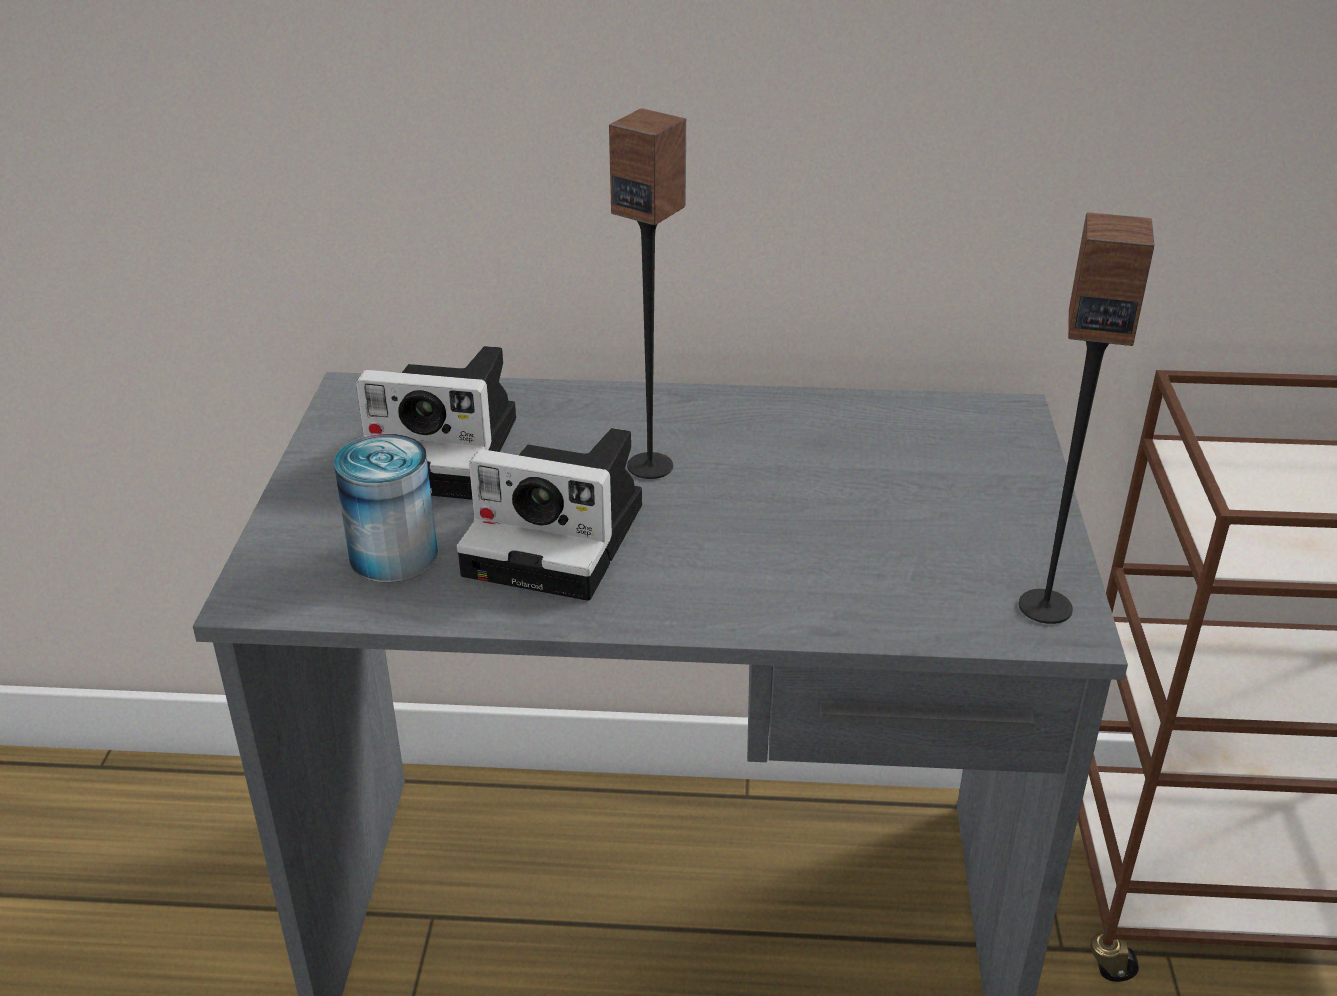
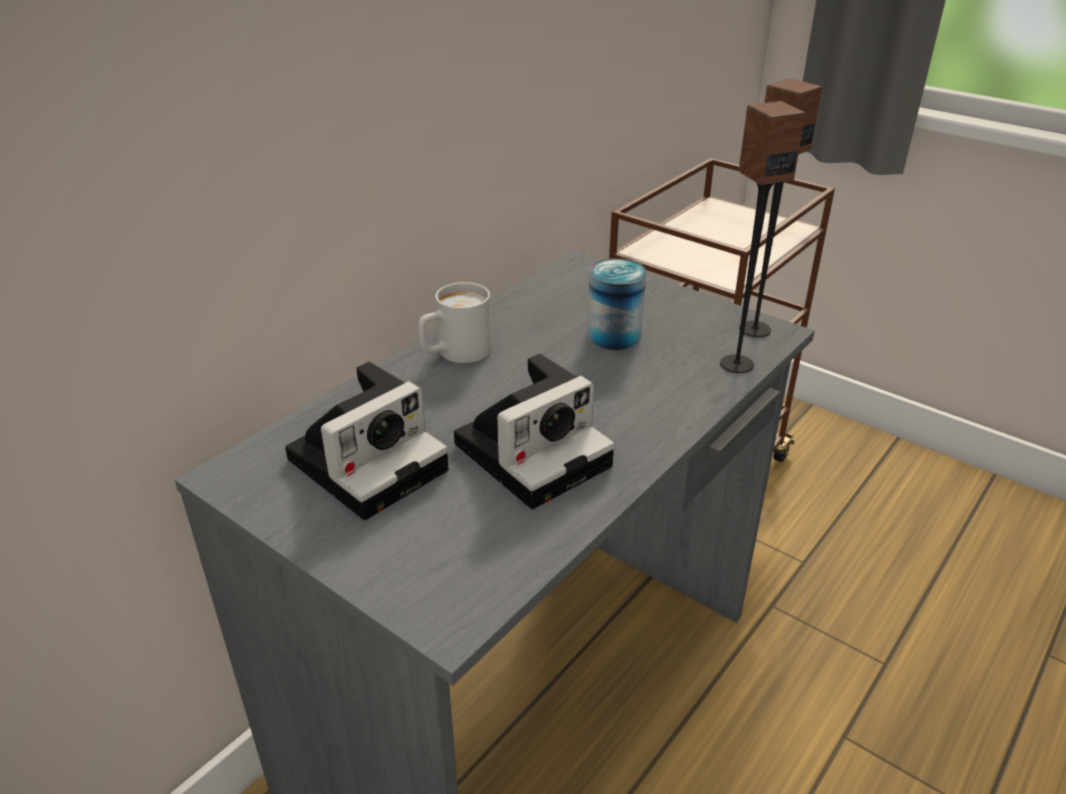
camera: 55 degrees left, 0 degrees up
(393, 555) = (473, 531): can -> can (614, 336)
(650, 466) = (494, 388): speaker -> speaker (736, 364)
(687, 414) = (454, 353): none -> white mug

